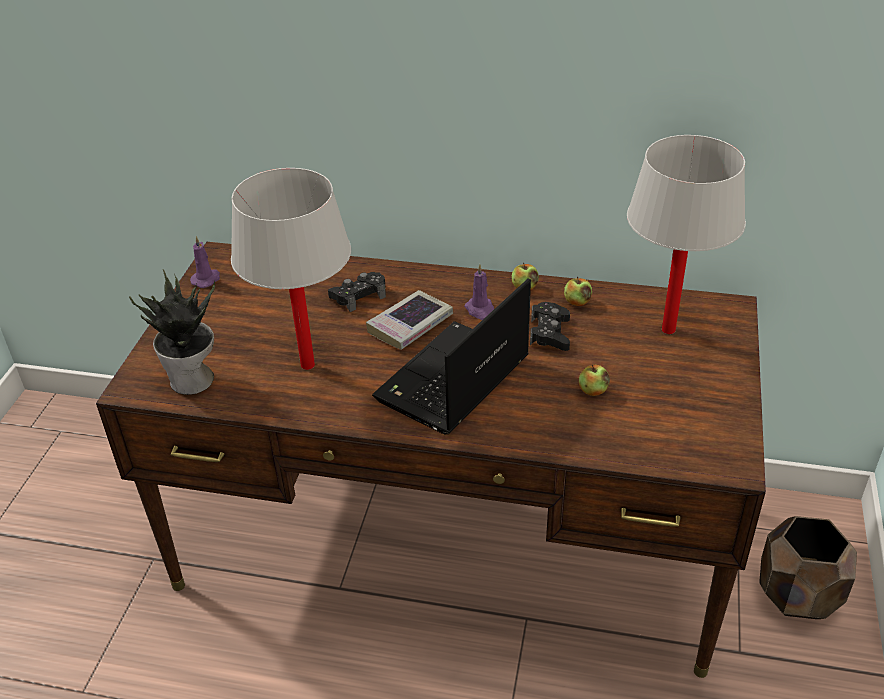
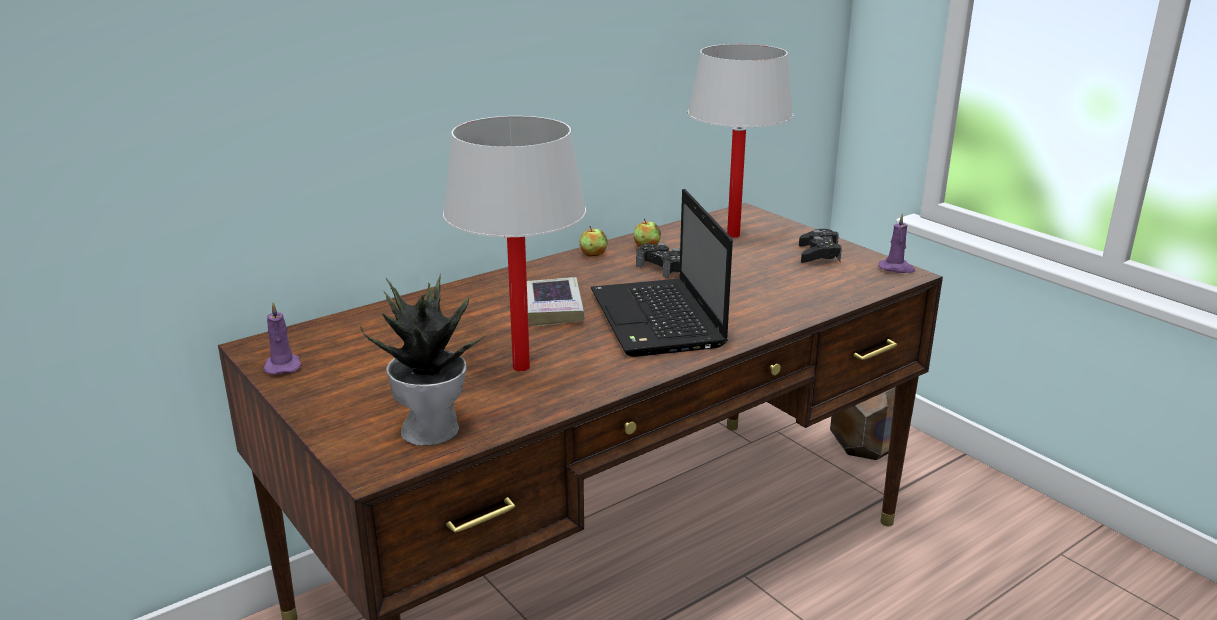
camera: 50 degrees left, 15 degrees down
(359, 296) = (469, 312): black game controller -> black game controller (819, 254)
(480, 310) = (589, 278): purple candle -> purple candle (896, 268)
(593, 390) = (757, 280): apple -> none

